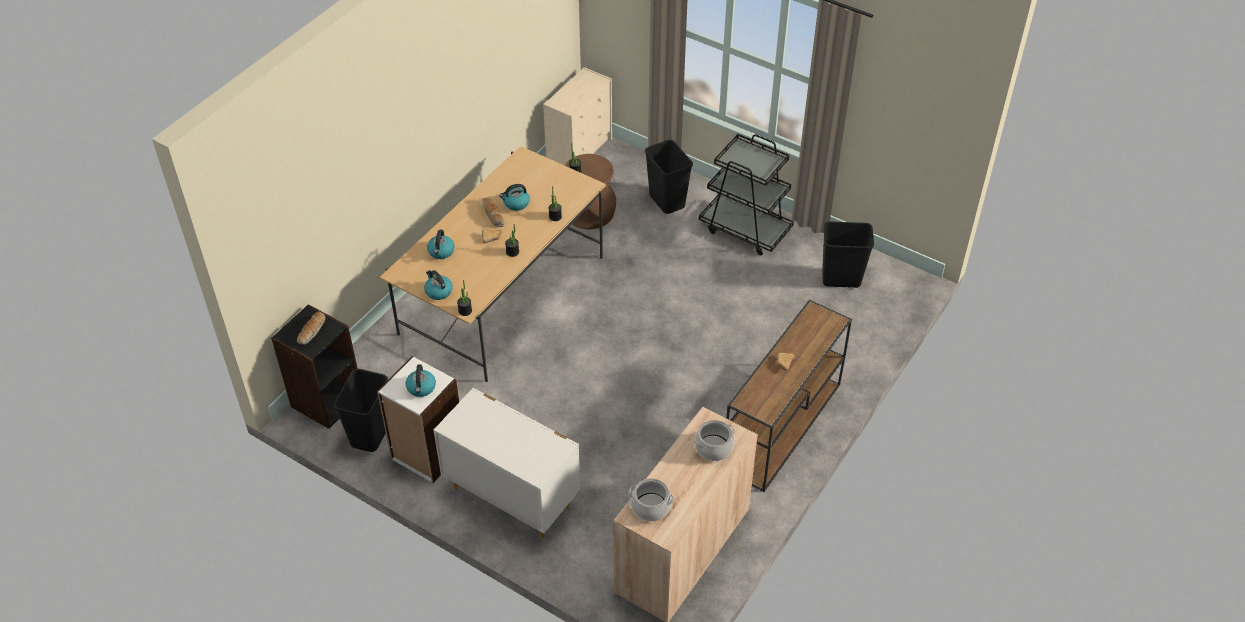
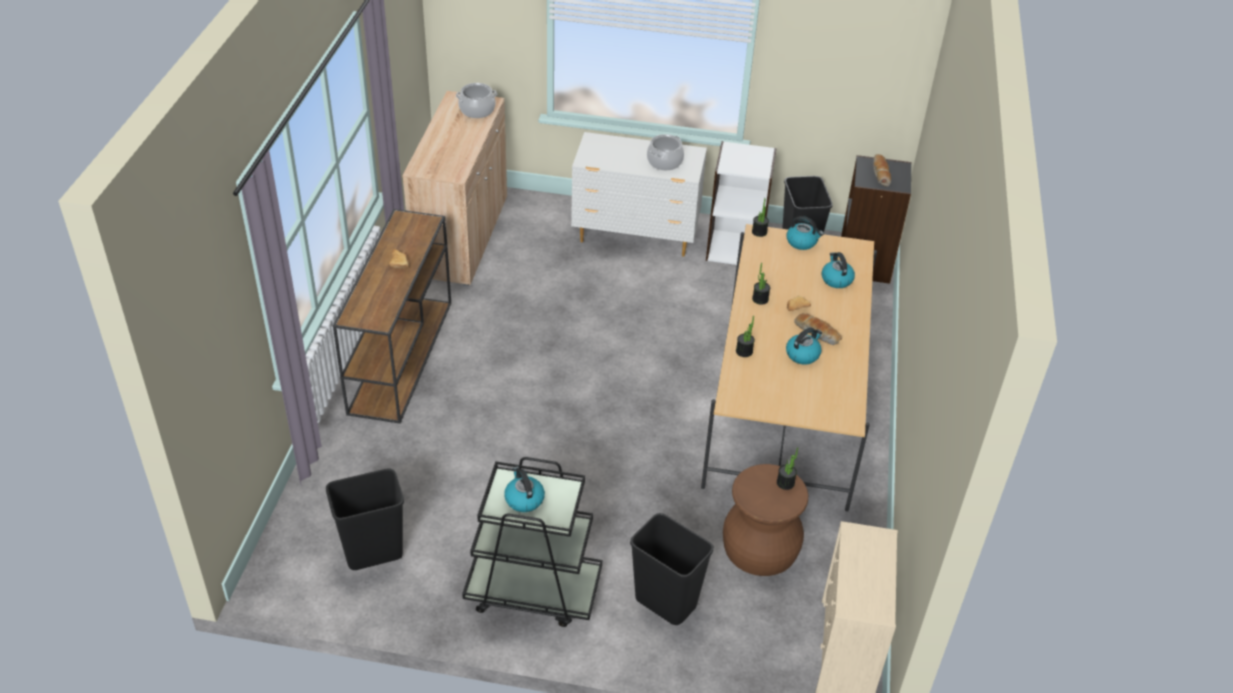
camera: 155 degrees right, 5 degrees down
(421, 388) = (739, 158): kettle -> kettle (524, 499)
(713, 447) = (440, 157): cooking pot -> cooking pot (665, 162)

